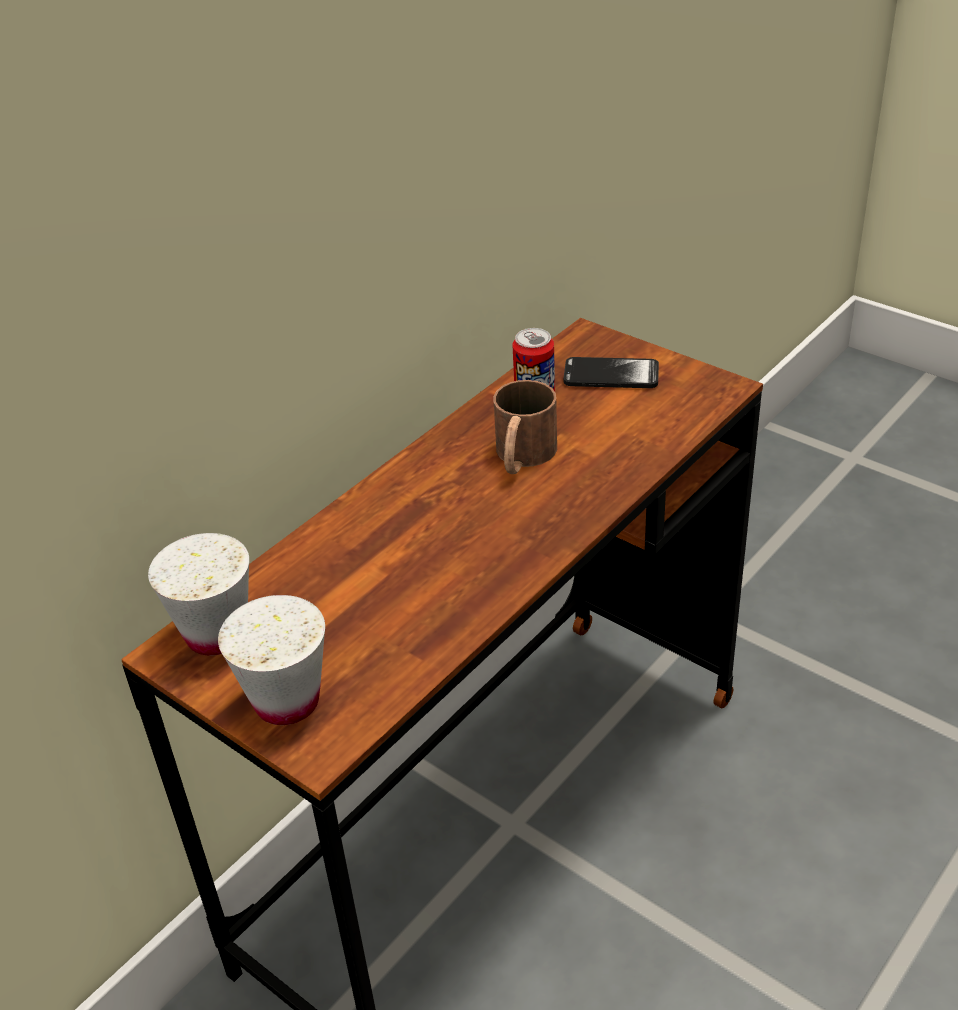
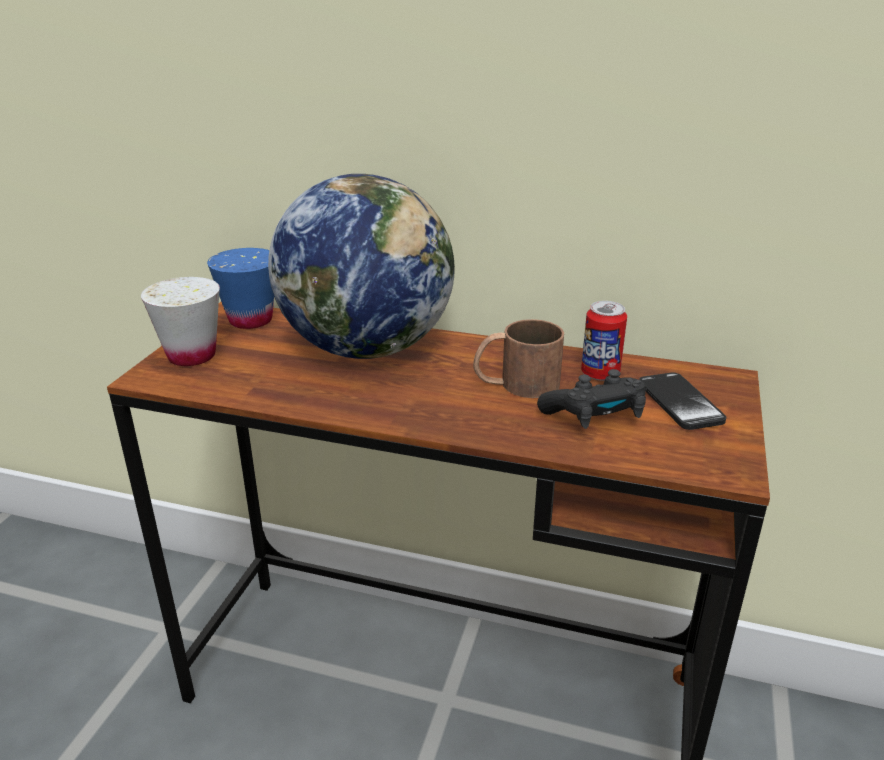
camera: 65 degrees right, 10 degrees down
(216, 634) = (250, 320): white cup -> blue cup
(372, 543) = (367, 348): none -> globe
(608, 428) = (595, 416): none -> black game controller

